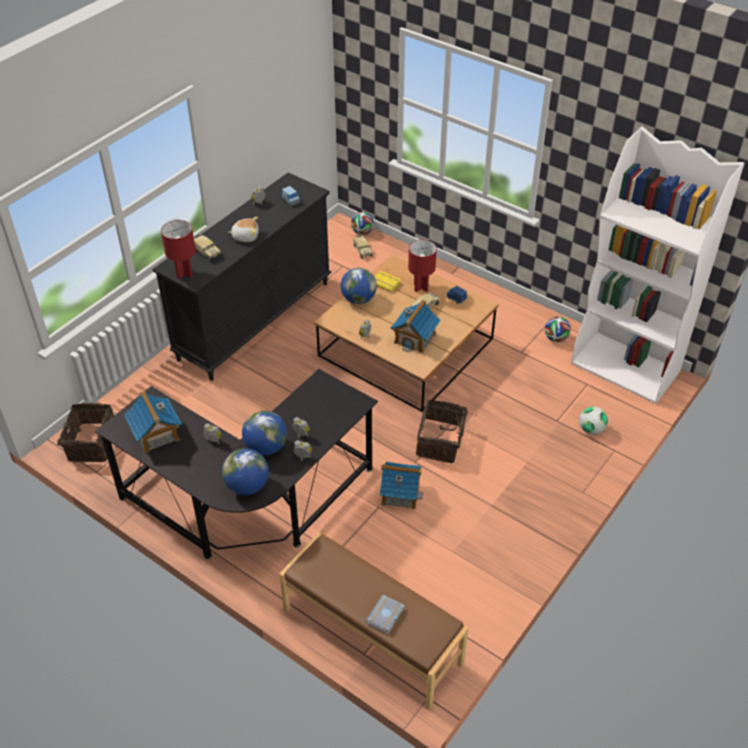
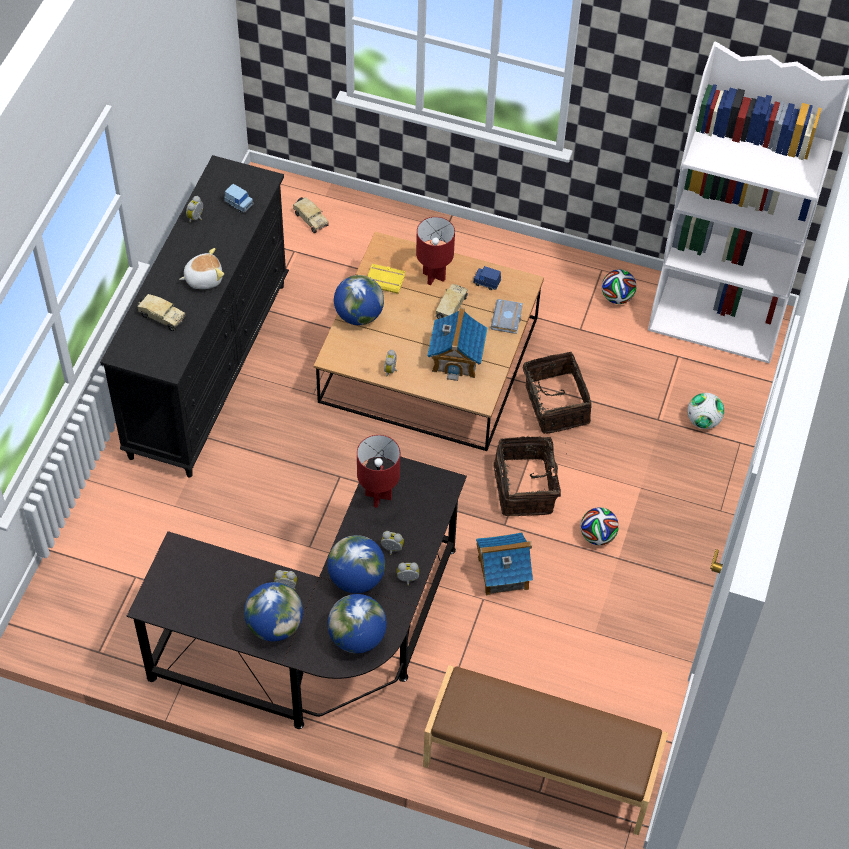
camera: 20 degrees left, 10 degrees up
(91, 443) = (70, 613): basket -> basket (554, 405)
(156, 434) = (209, 599): toy house -> none
(184, 274) = (148, 359): red table lamp -> red table lamp (378, 496)
(192, 463) = (274, 625): none -> globe
(362, 232) = (298, 188): football -> football (597, 536)
(386, 617) = (573, 749): grey book -> grey book (507, 319)

